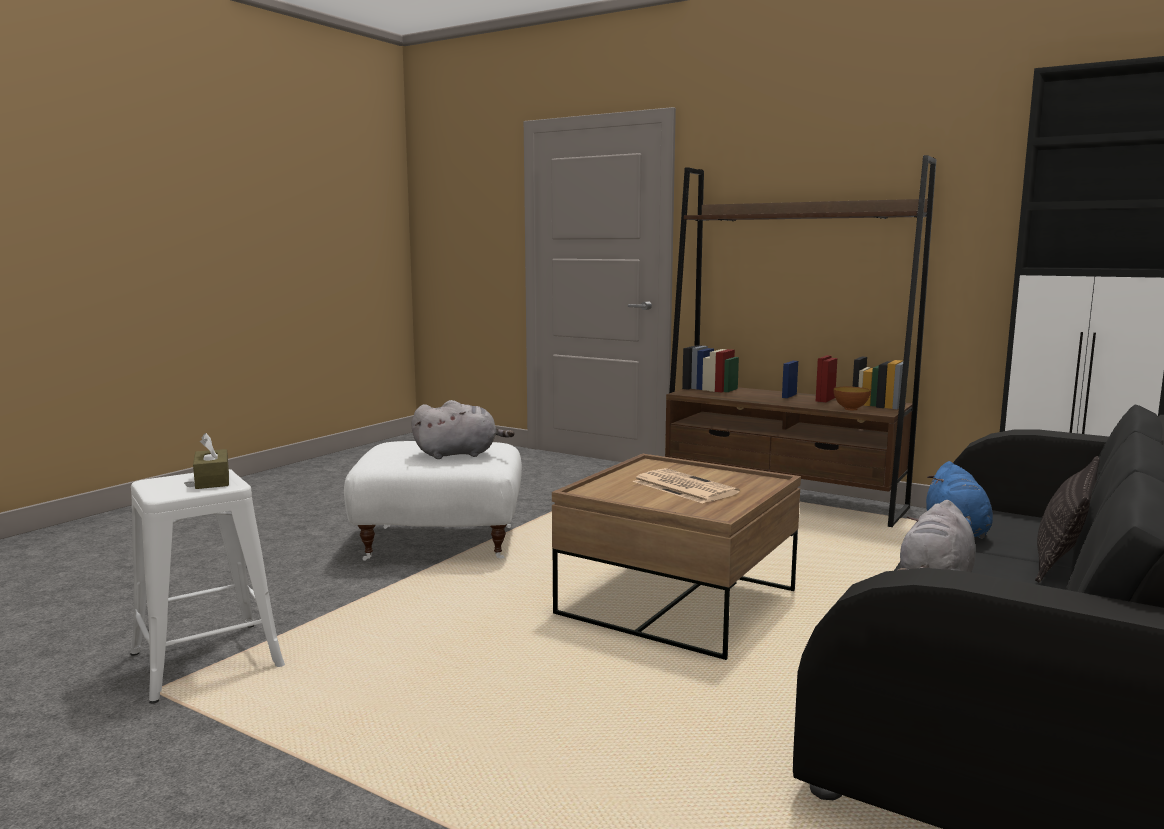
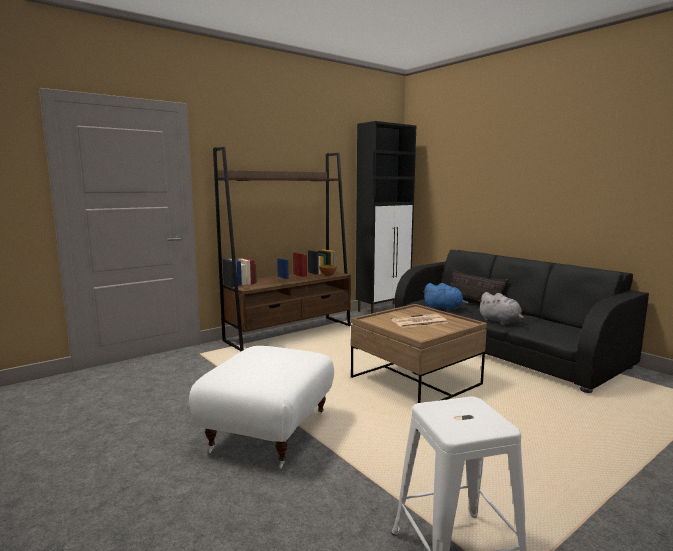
camera: 70 degrees left, 0 degrees up
(212, 480) = (457, 408): brown tissue box -> none
(459, 454) = (290, 357): grey plush toy -> none

